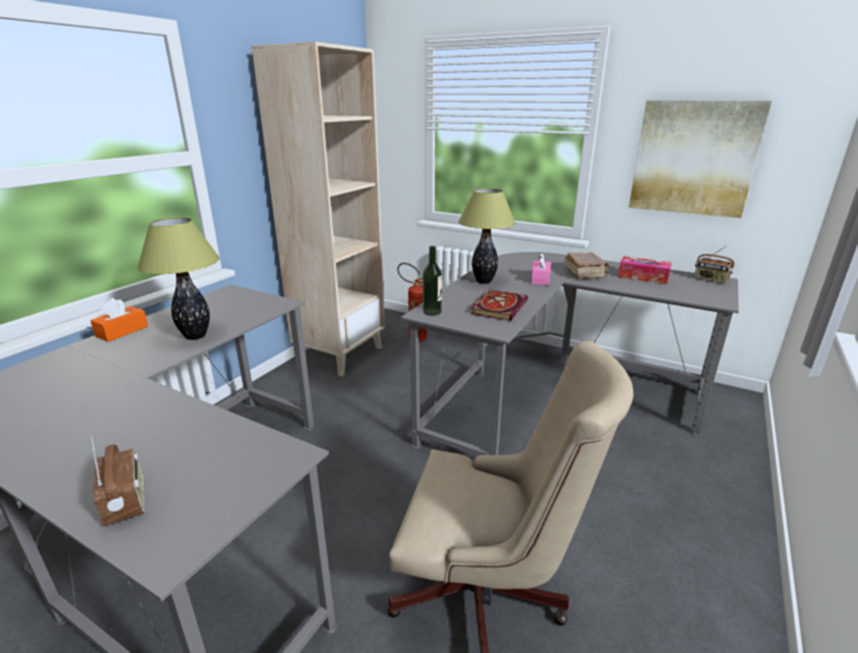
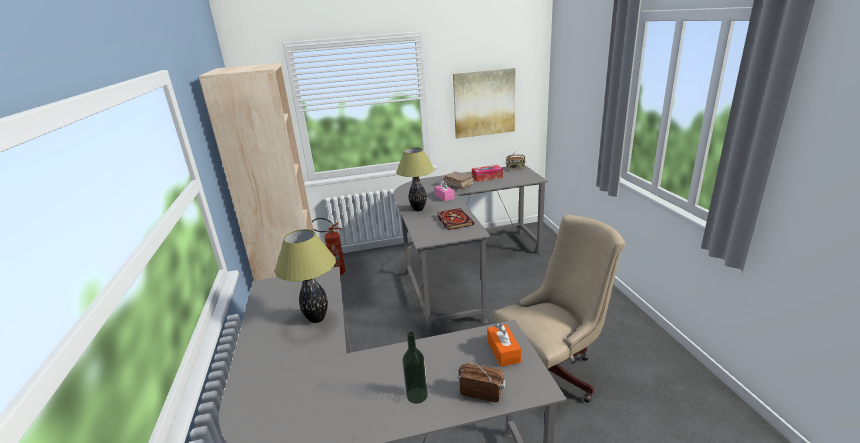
camera: 40 degrees left, 0 degrees up
(122, 331) = (251, 346): orange tissue box -> orange tissue box (503, 351)
(432, 312) = (427, 237): bottle -> bottle (417, 395)

